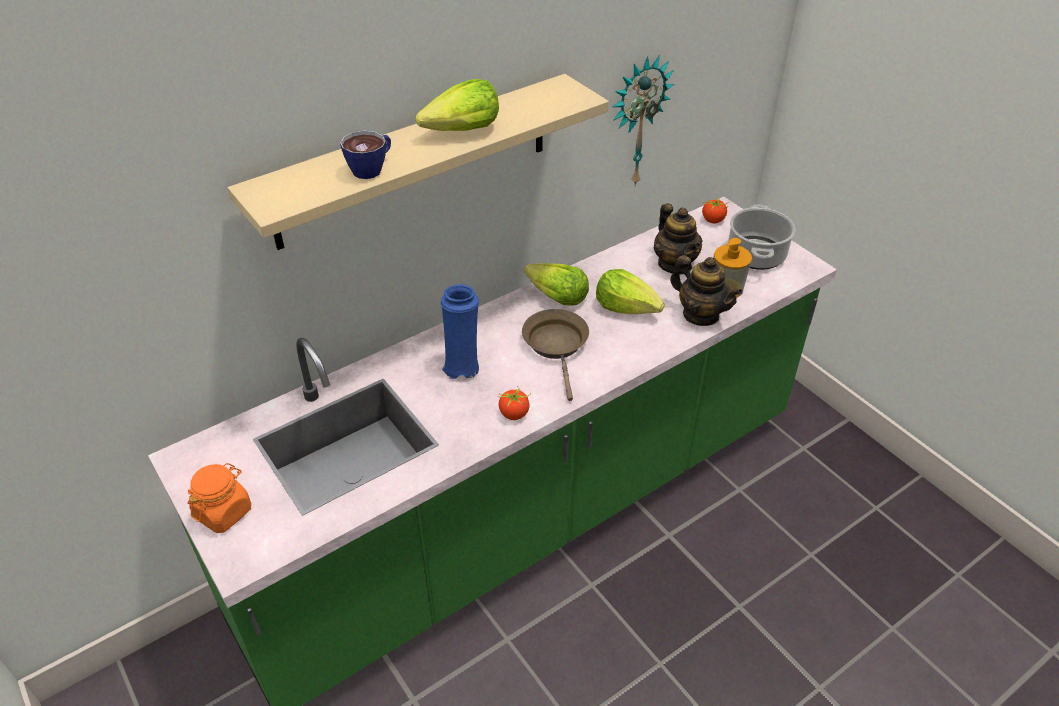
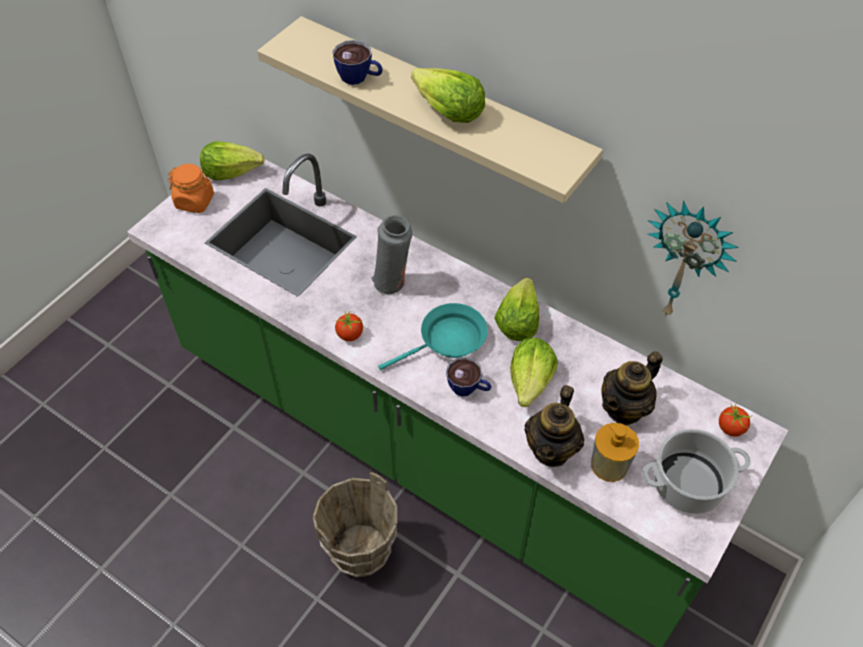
camera: 70 degrees right, 10 degrees up
(200, 465) = (232, 171): none -> lettuce
(462, 366) = (392, 281): blue vase -> grey vase
(557, 346) = (448, 341): brown frying pan -> turquoise frying pan
(618, 347) = (468, 388): none -> cup
(621, 608) = (361, 551): none -> brown bucket

